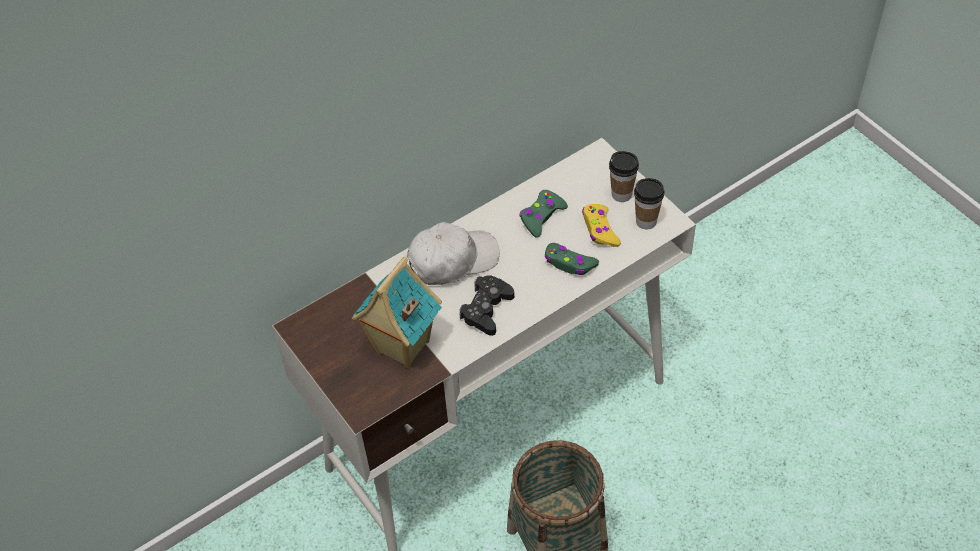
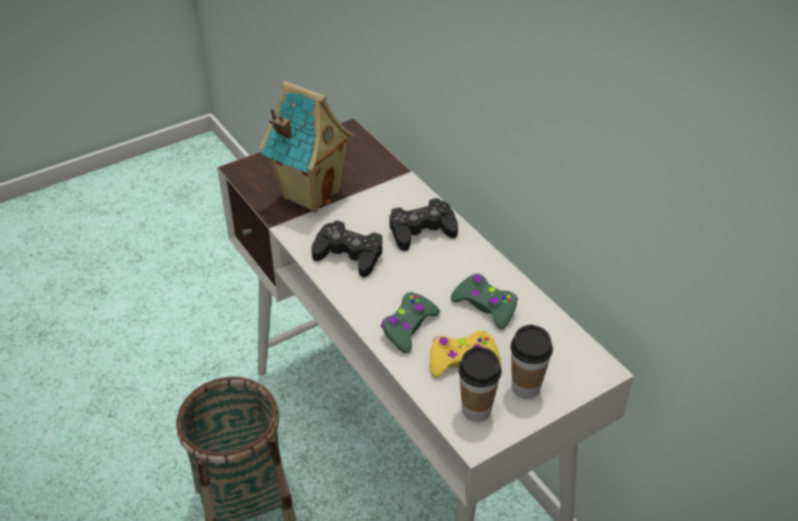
camera: 90 degrees right, 10 degrees down
(452, 260) = (422, 231): white cap -> black game controller

